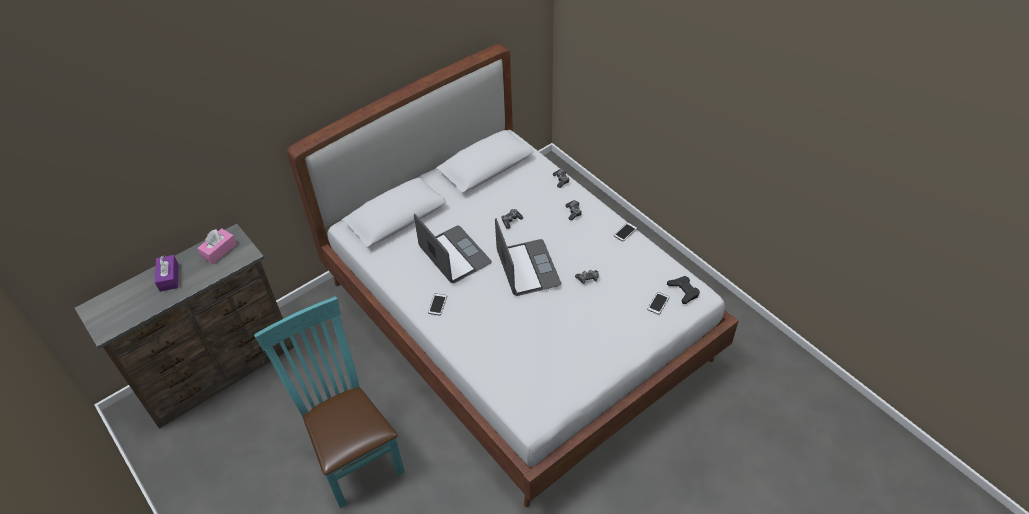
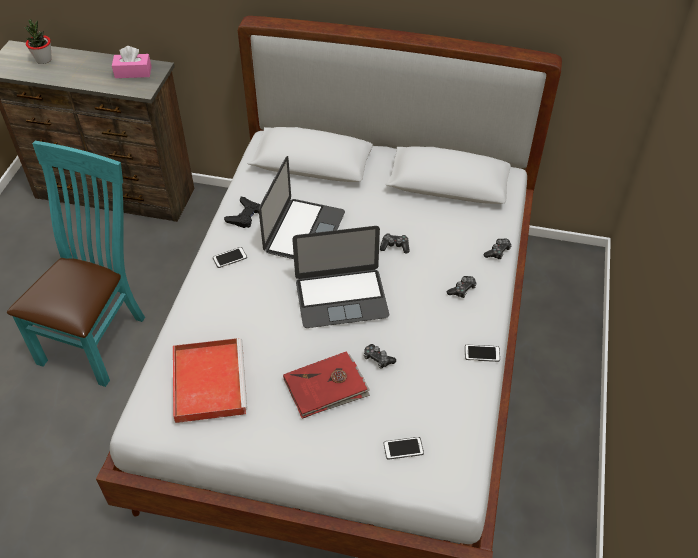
camera: 50 degrees right, 0 degrees up
(133, 296) = (44, 60): none -> potted plant
(169, 277) = (79, 65): purple tissue box -> none
(527, 268) = (341, 297): laptop -> laptop turned 45 degrees clockwise
(531, 367) = (208, 380): none -> red tray
(586, 313) = (326, 387): none -> red book
(683, 291) = (447, 465): black game controller -> black game controller (244, 216)

